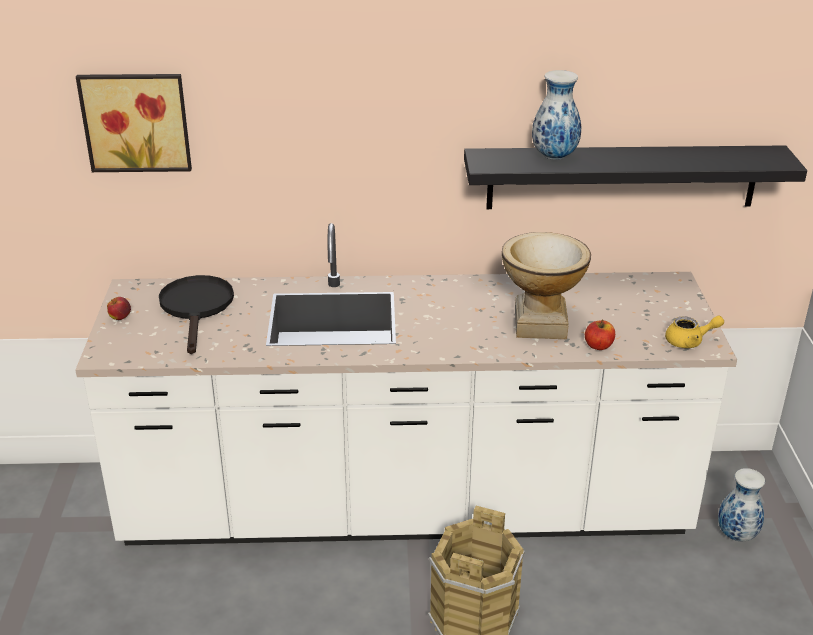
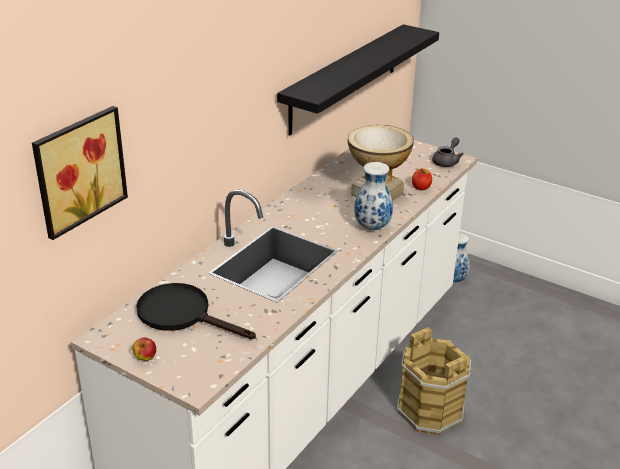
camera: 55 degrees left, 0 degrees up
(554, 157) = (332, 75): vase -> vase (373, 227)
(689, 341) = (447, 161): yellow teapot -> grey teapot

